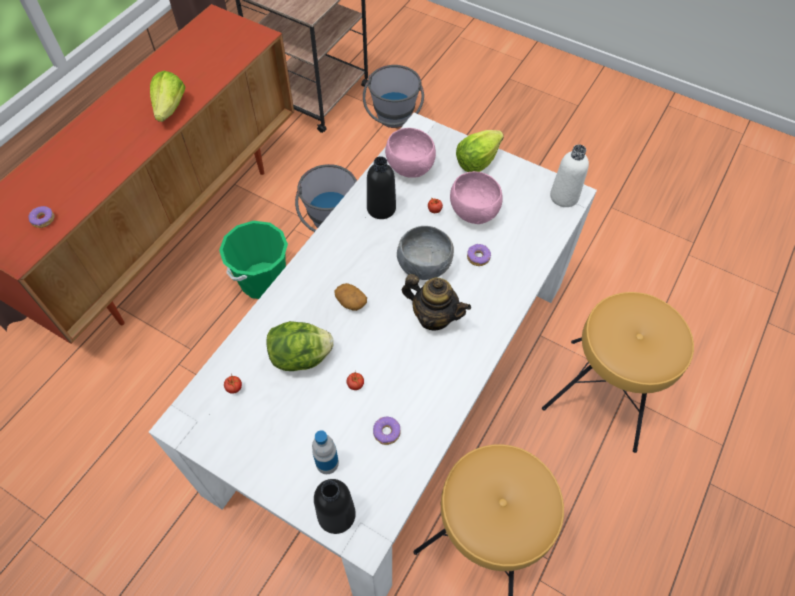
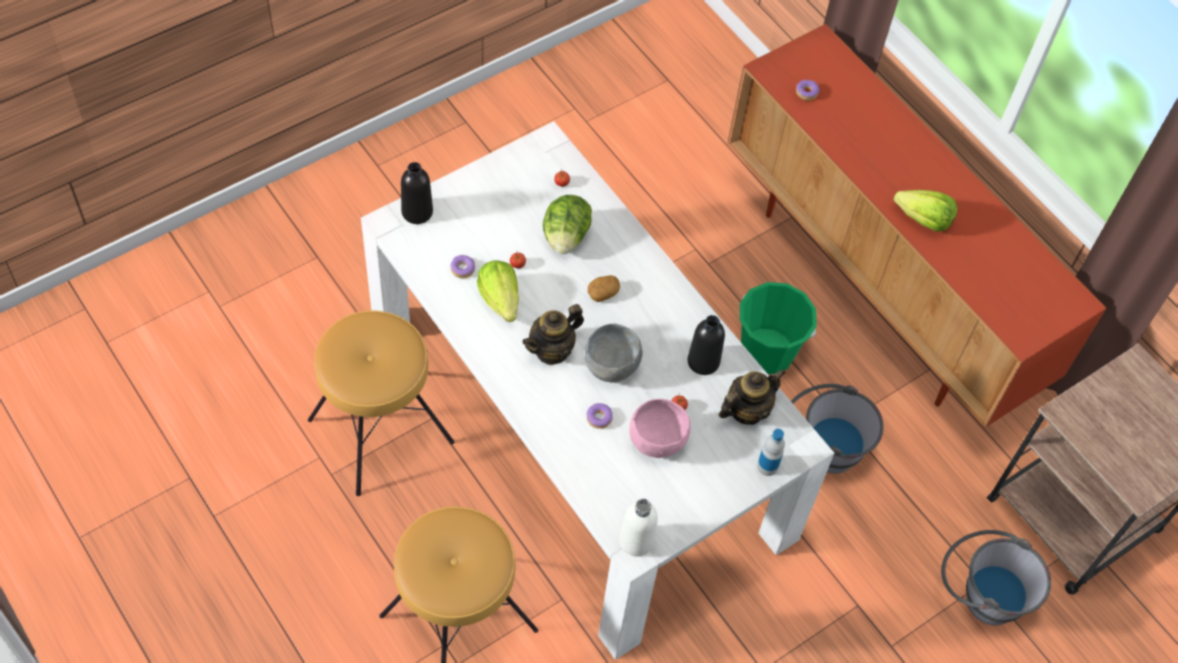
camera: 110 degrees right, 0 degrees up
(327, 463) = (461, 221): bottle -> bottle (767, 466)
(410, 169) = (746, 410): pink bowl -> teapot
(477, 161) = (728, 481): lettuce -> lettuce (500, 299)

